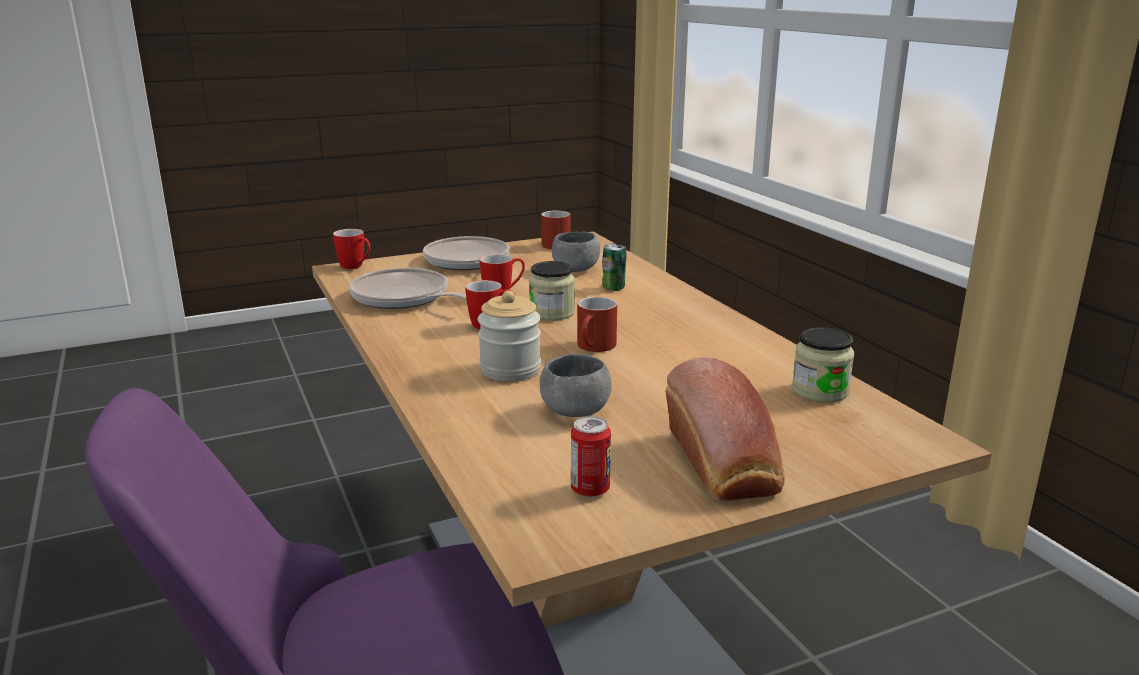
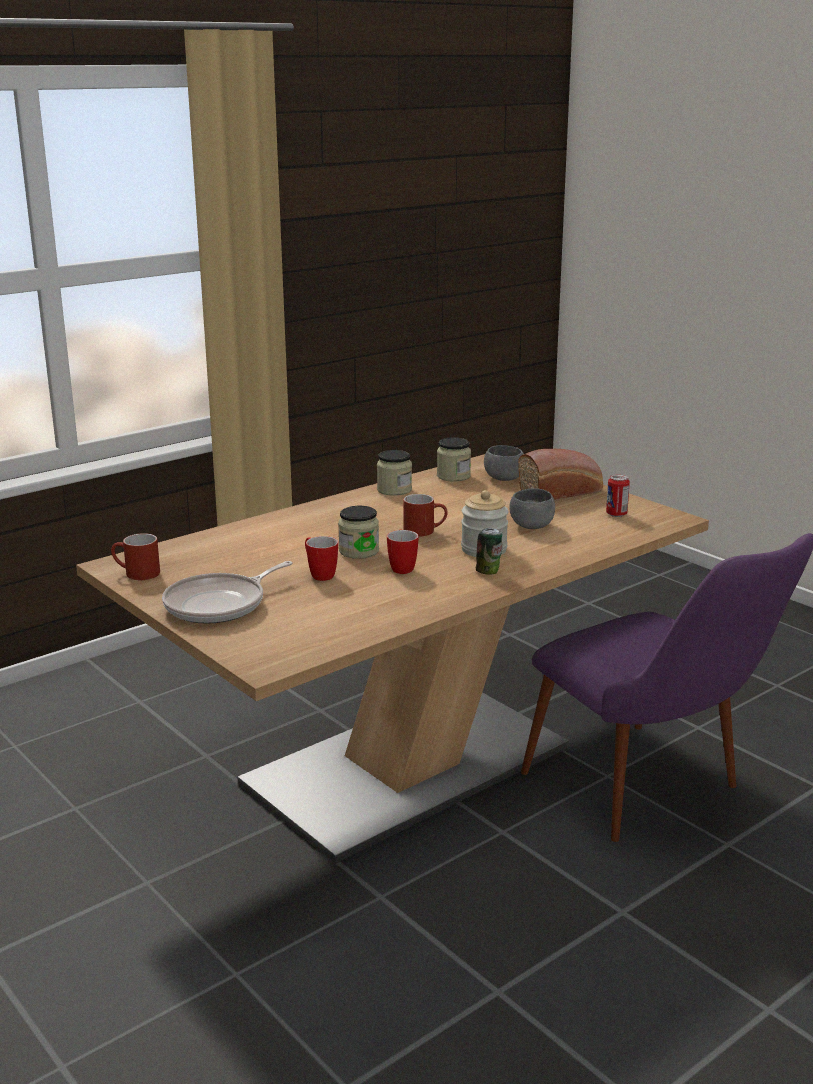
camera: 105 degrees left, 0 degrees up
(356, 267) = (256, 659): mug -> none
(404, 298) = (350, 613): frying pan -> none
(575, 269) = (230, 556): grey bowl -> grey bowl (504, 478)
(613, 288) = (282, 537): can -> can (489, 571)
(759, 348) = (394, 490): none -> jar

